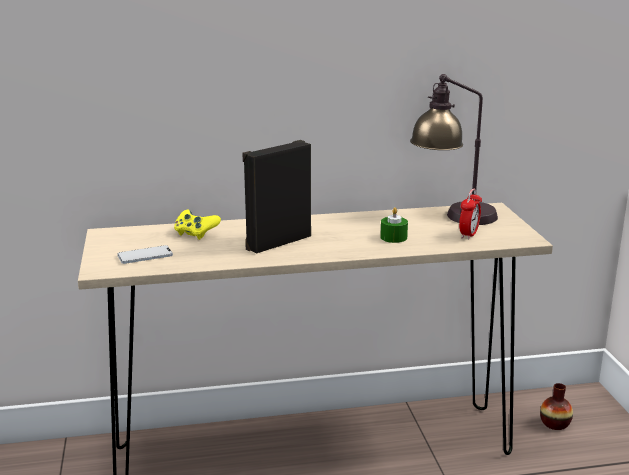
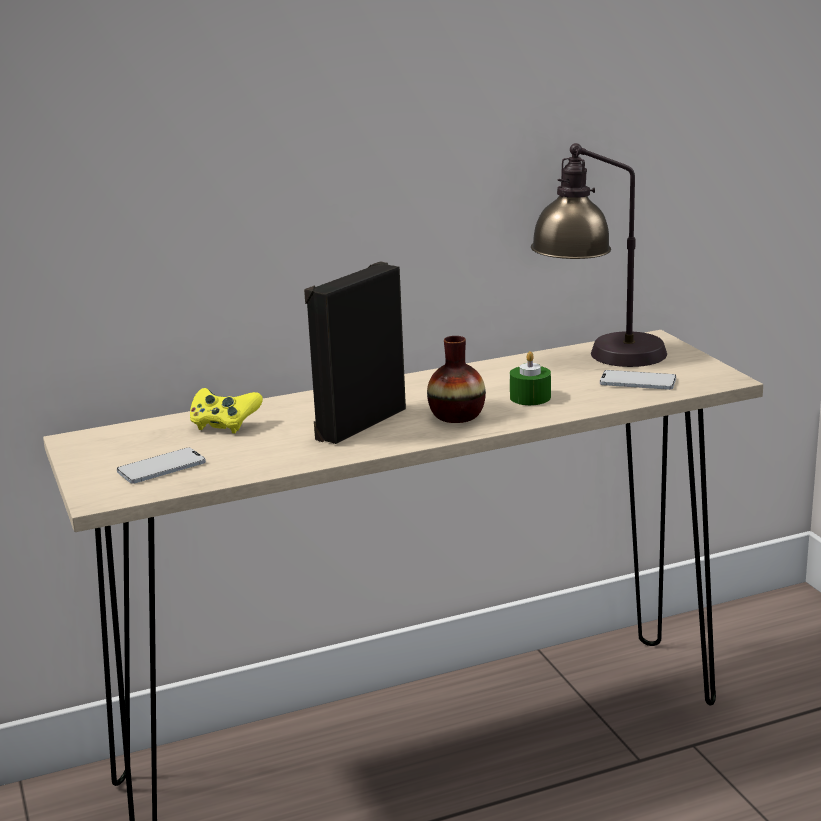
camera: 10 degrees left, 0 degrees up
(468, 235) = (637, 382): alarm clock -> phone
(555, 423) = (763, 650): vase -> vase (456, 415)

